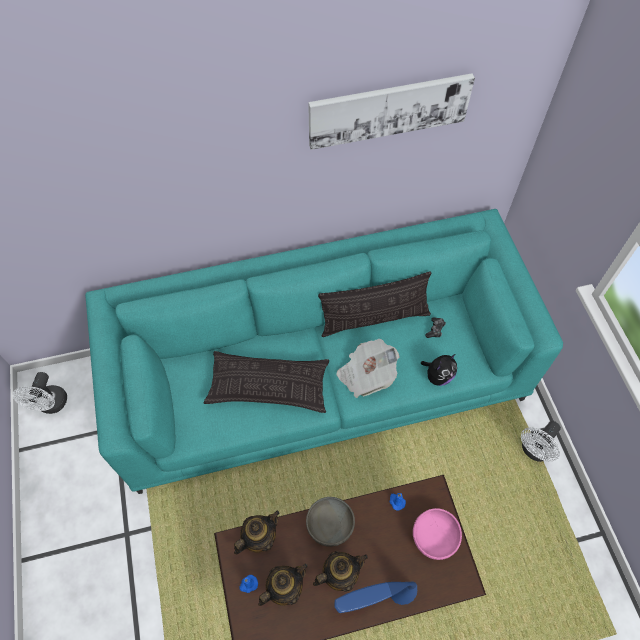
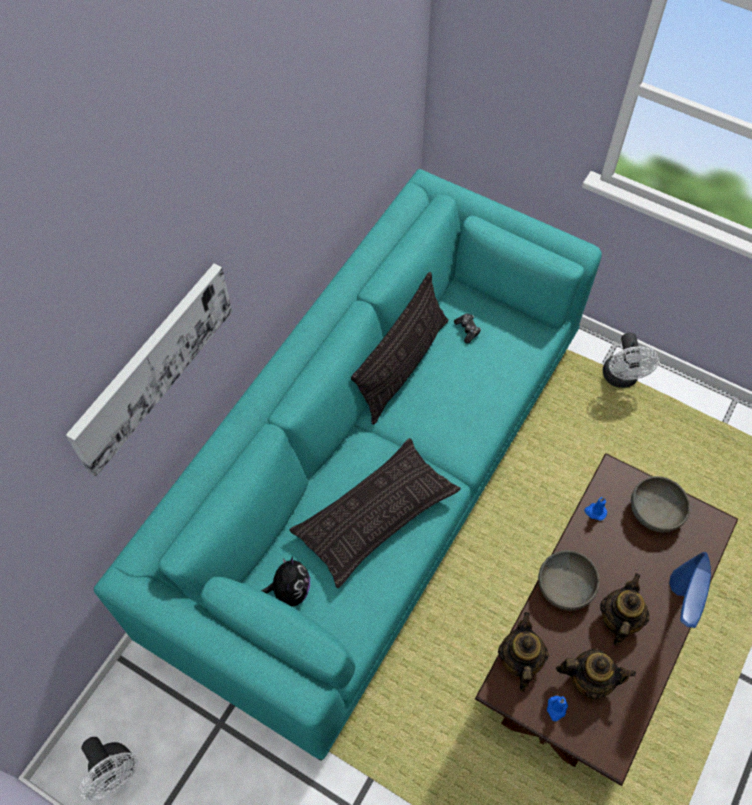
camera: 45 degrees left, 0 degrees up
(284, 588) = (588, 679): teapot -> teapot turned 90 degrees clockwise
(366, 375) = (452, 424): newspaper -> none
(388, 109) = (318, 119): picture -> picture (151, 365)
(434, 537) = (655, 511): pink bowl -> grey bowl
(438, 376) = (513, 370): plush toy -> plush toy (290, 590)

